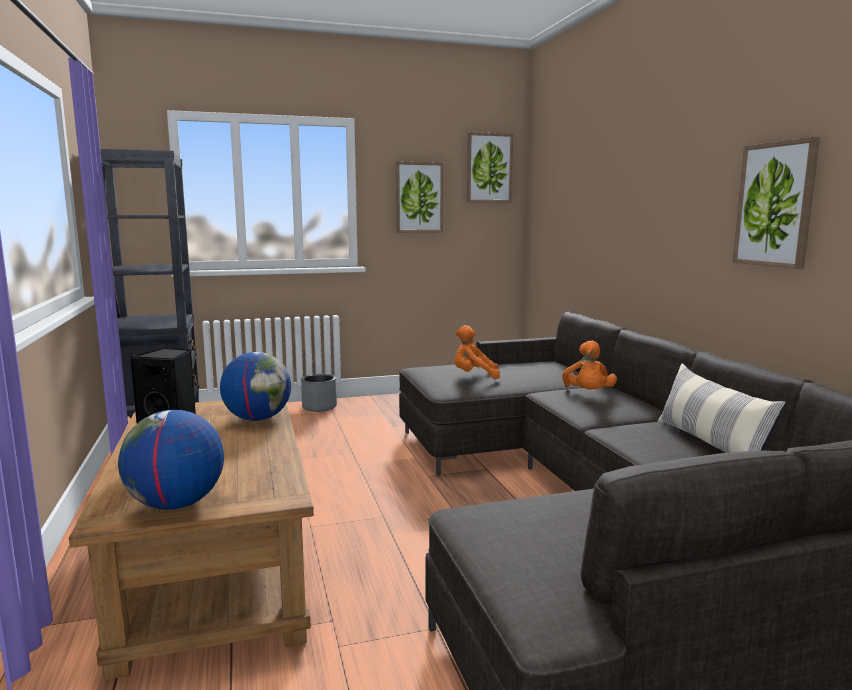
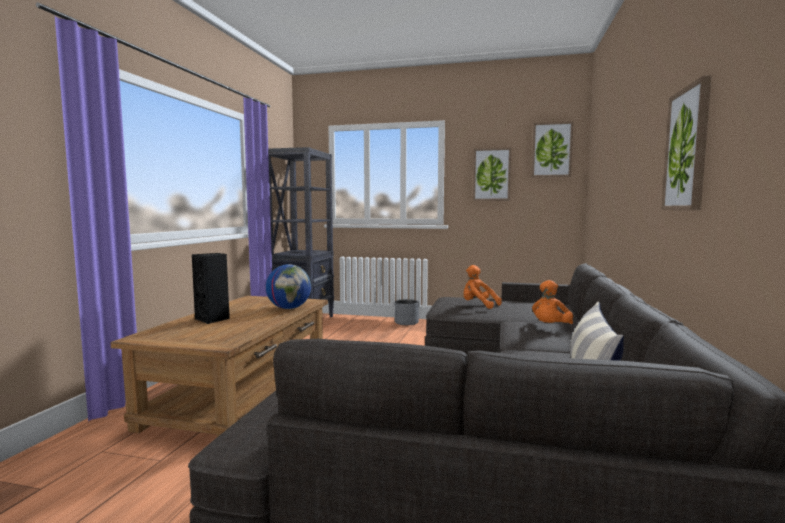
camera: 30 degrees right, 5 degrees down
(176, 504) = (173, 338): globe -> none

